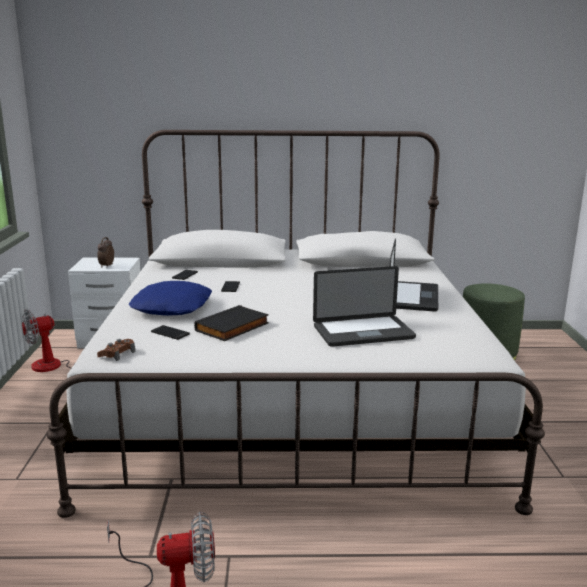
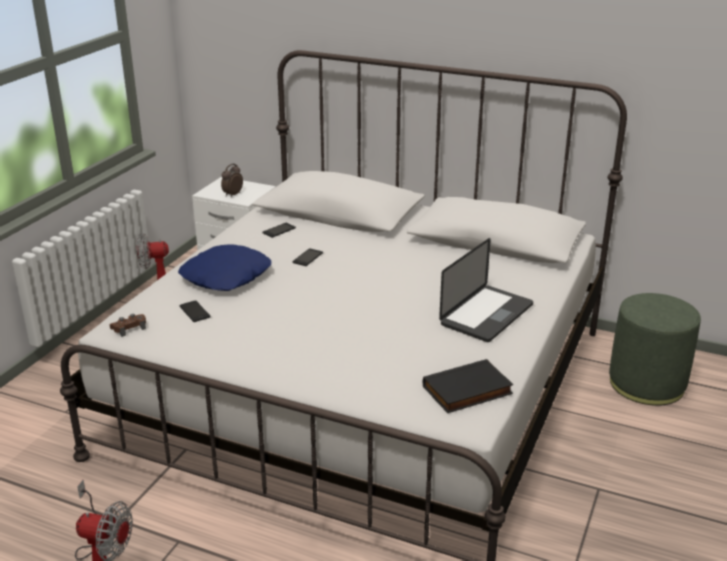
camera: 25 degrees right, 10 degrees up
(233, 327) = (256, 317): black book -> black book (467, 391)
(363, 333) = (375, 355): laptop -> none

